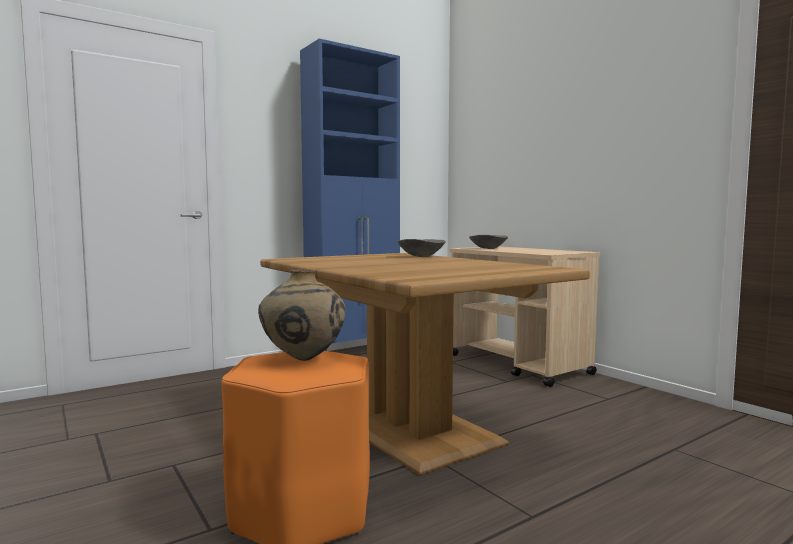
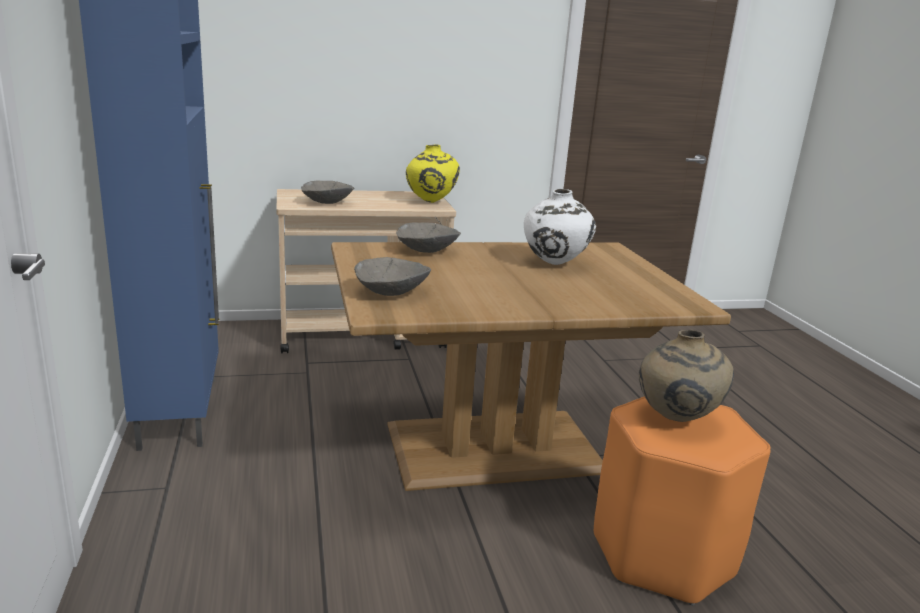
camera: 70 degrees left, 15 degrees up
(319, 258) = (391, 293): none -> grey bowl
(455, 265) = (555, 264): none -> white vase
(558, 252) = (430, 202): none -> yellow vase

